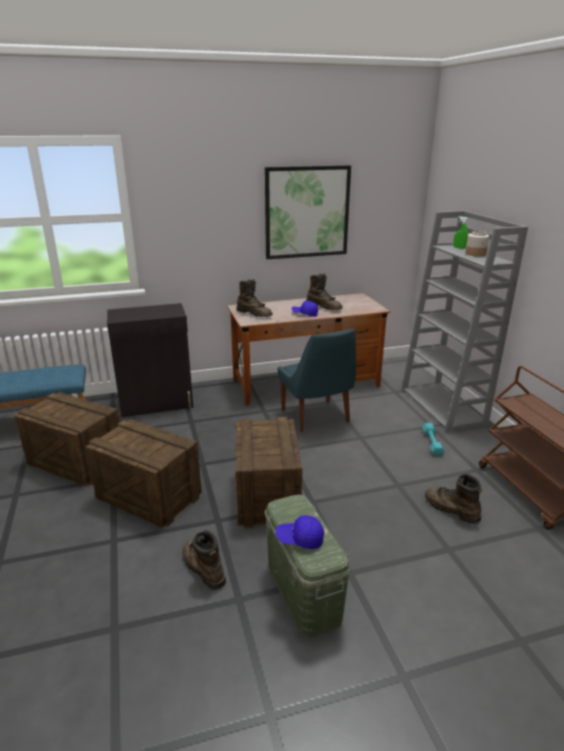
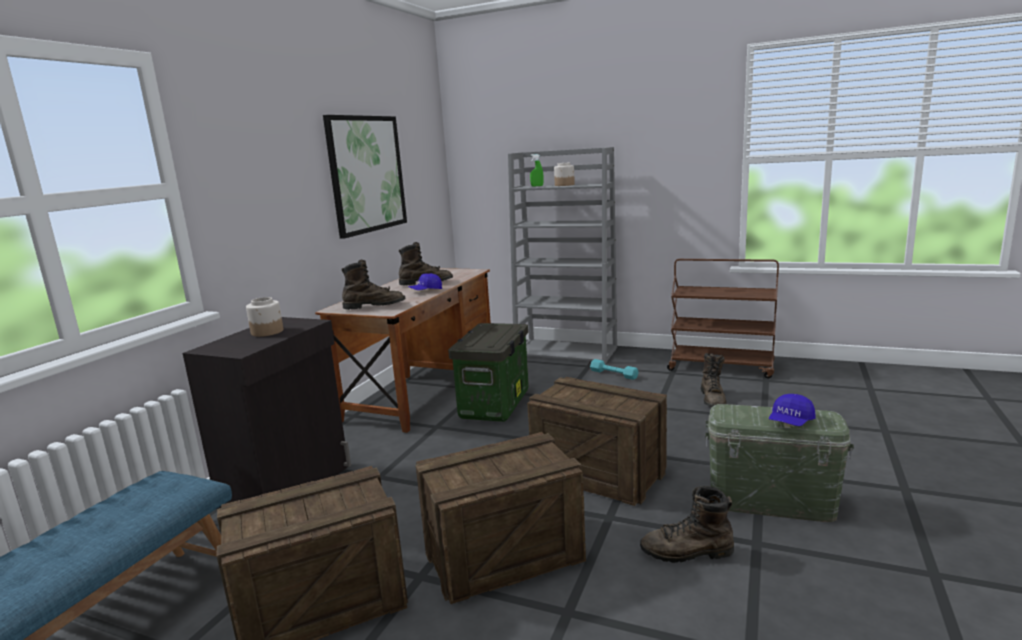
camera: 50 degrees left, 10 degrees down
(152, 311) = (267, 332): none -> jar
(316, 417) = (495, 405): blue chair -> storage box
(451, 509) = (713, 399): brown boot -> brown boot turned 75 degrees counterclockwise

